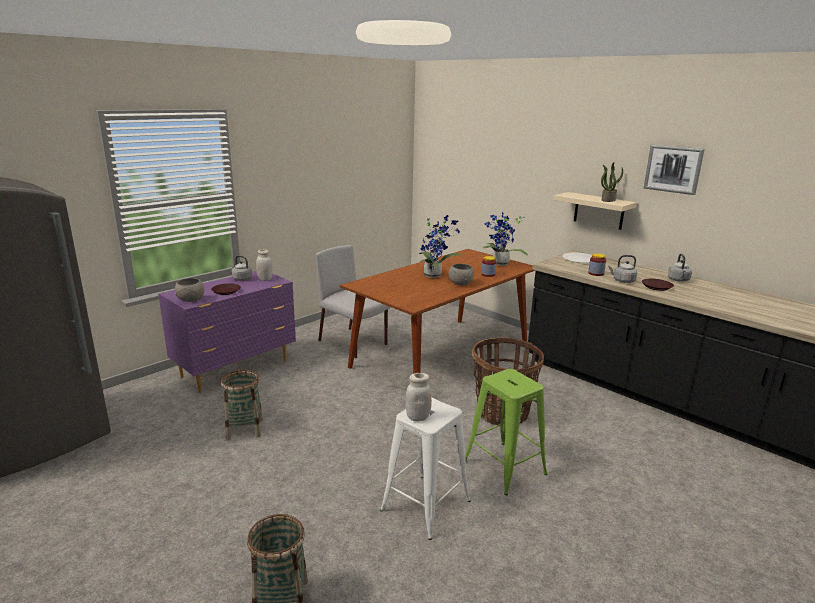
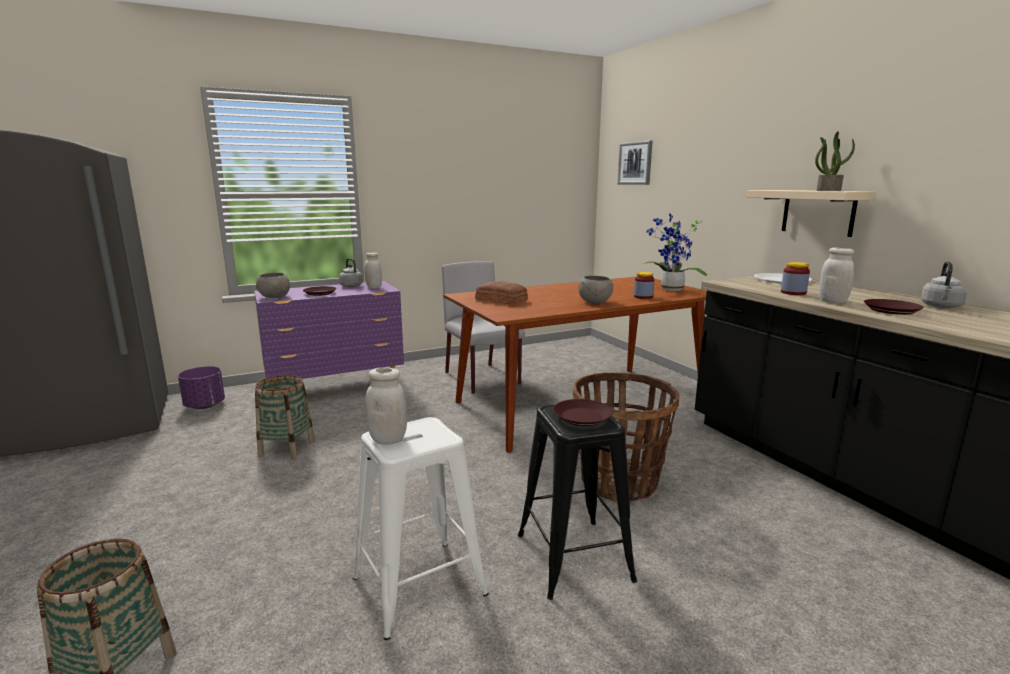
camera: 20 degrees right, 5 degrees down
(128, 403) = (205, 405): none -> purple planter
(392, 288) = (501, 300): none -> bread
(435, 275) = (569, 293): potted plant -> none
(504, 467) = (573, 556): green stool -> black stool
(515, 382) = (582, 417): none -> brown plate
(622, 281) = (832, 301): grey kettle -> white jar
(673, 169) = (939, 129): picture -> picture (635, 163)

